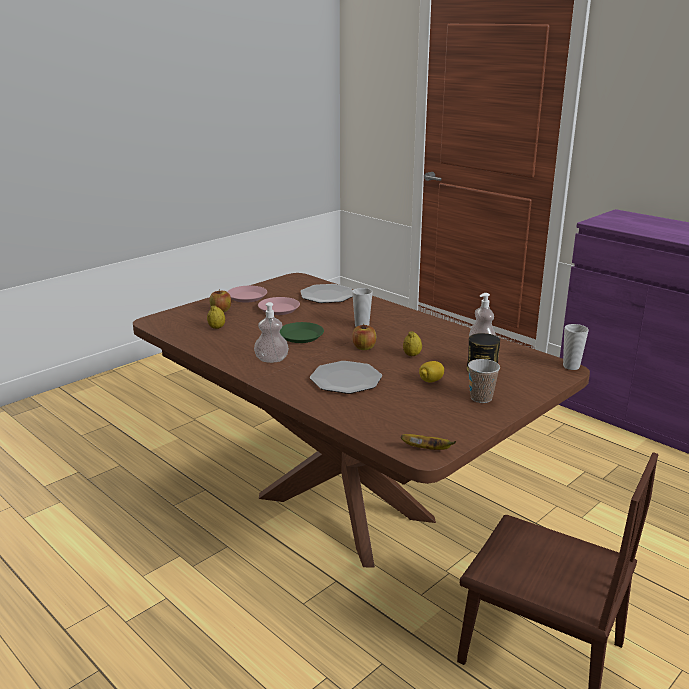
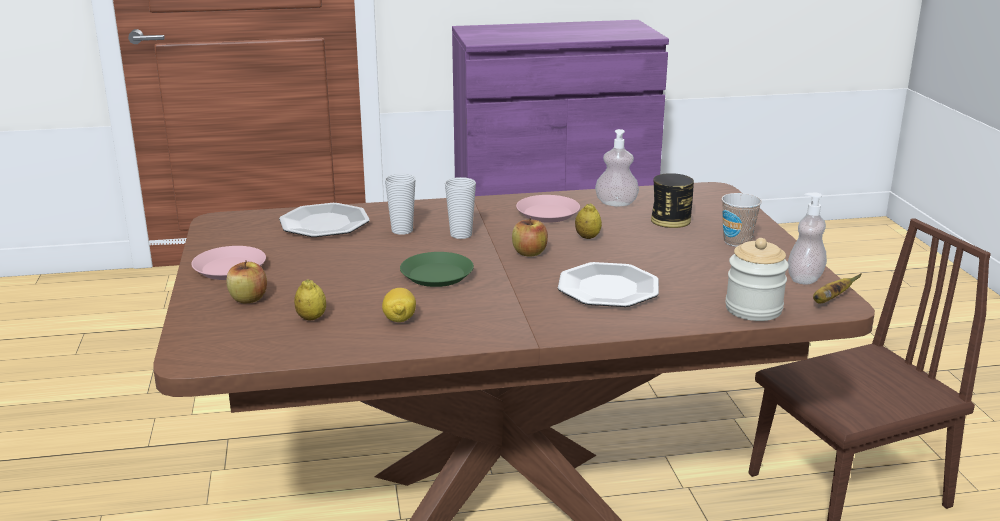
camera: 55 degrees left, 0 degrees up
(271, 360) = (487, 312): soap dispenser -> soap dispenser (804, 279)
(279, 309) = (318, 262): pink plate -> pink plate (547, 213)
(376, 427) = (753, 309): none -> jar
(431, 381) = (668, 249): lemon -> lemon (399, 319)
(571, 366) = (710, 186): cup -> cup (402, 230)

